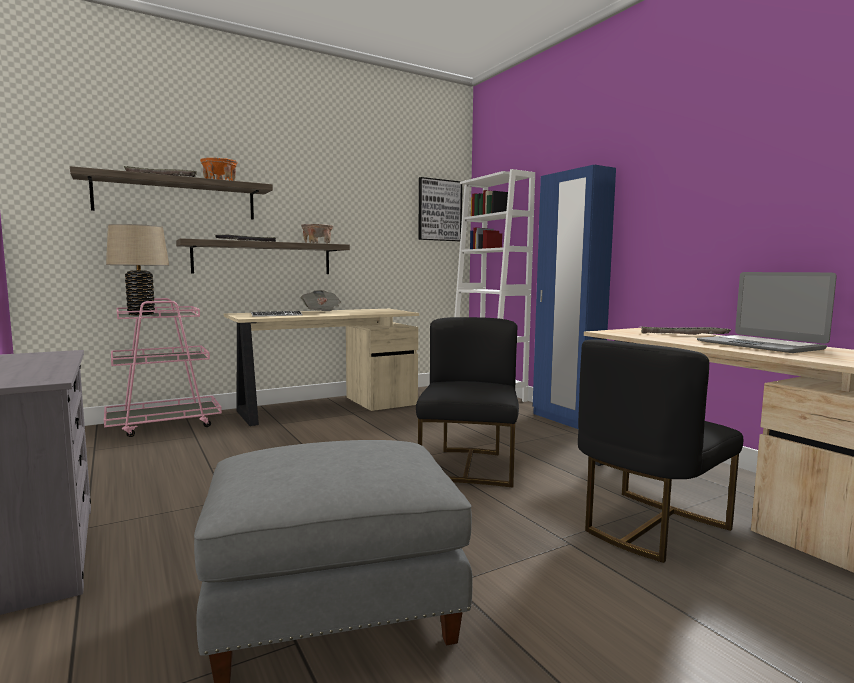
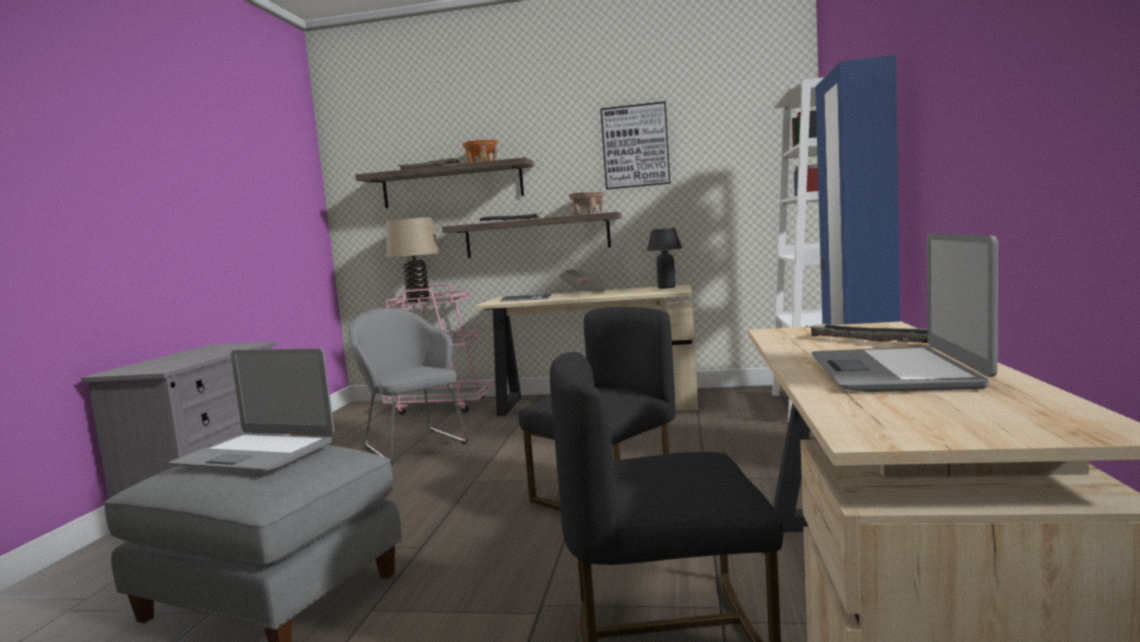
camera: 40 degrees right, 0 degrees up
(207, 460) = (413, 445): none -> grey armchair
(334, 453) = (256, 454): none -> laptop
(381, 310) = (666, 287): none -> black table lamp
(439, 210) = (764, 147): picture -> picture (635, 146)

